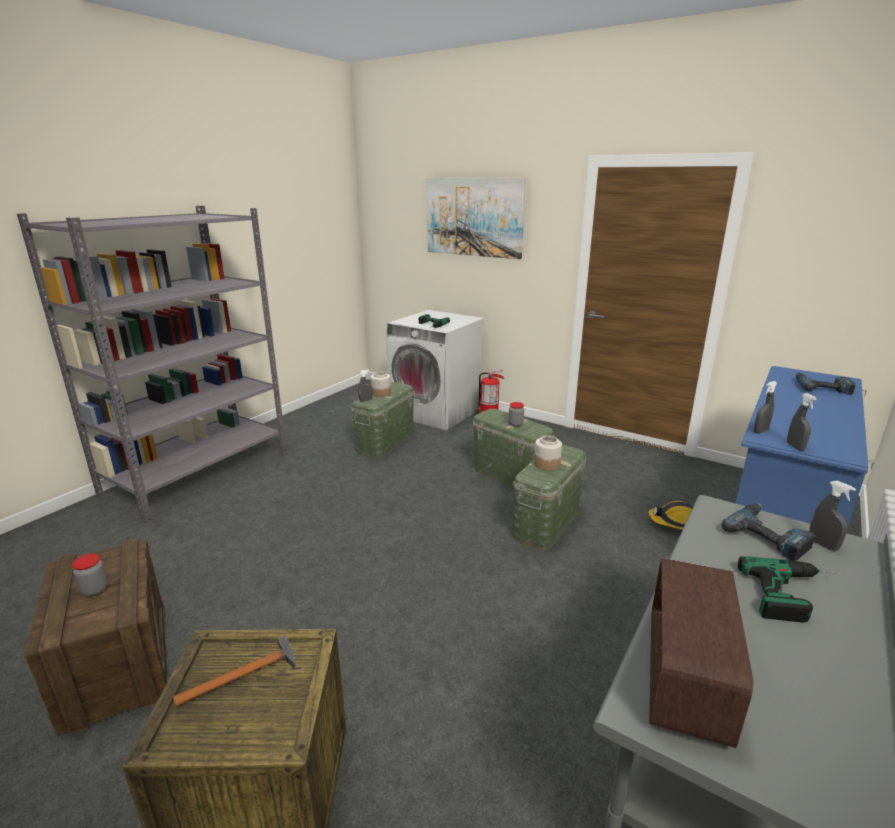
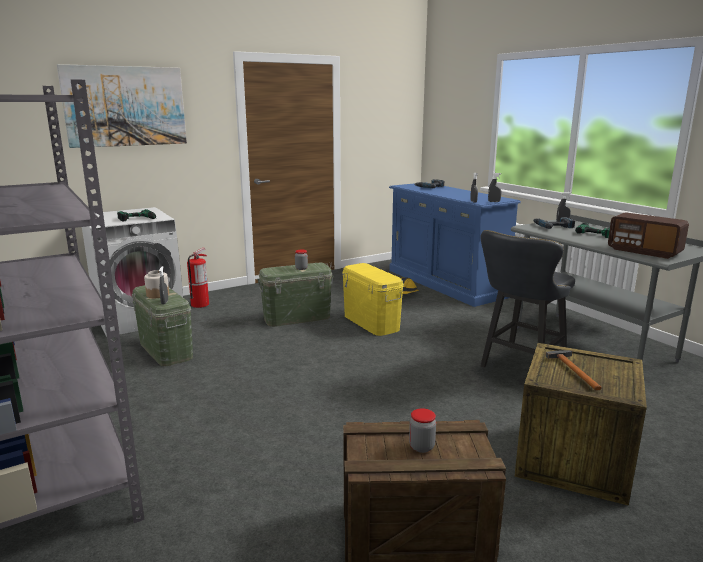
camera: 65 degrees left, 5 degrees down
(515, 692) = (519, 368): none -> grey stool
(546, 464) = (372, 273): jar -> none
(546, 524) = (371, 322): green storage box -> yellow storage box

